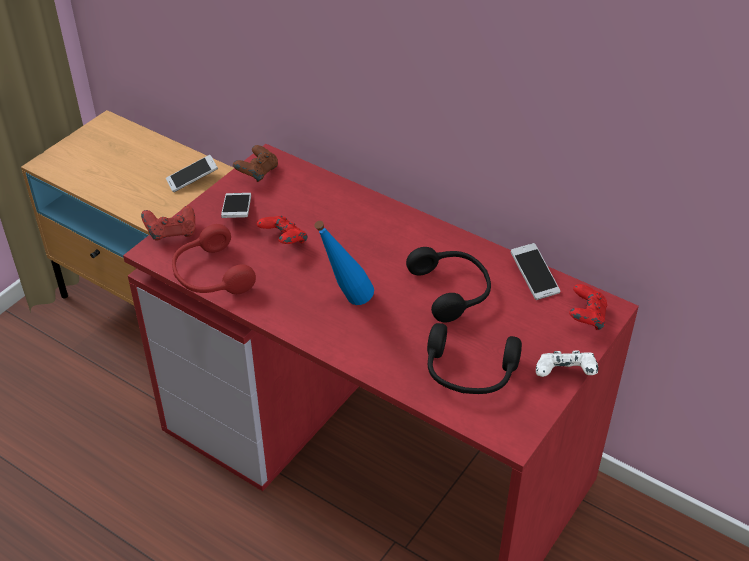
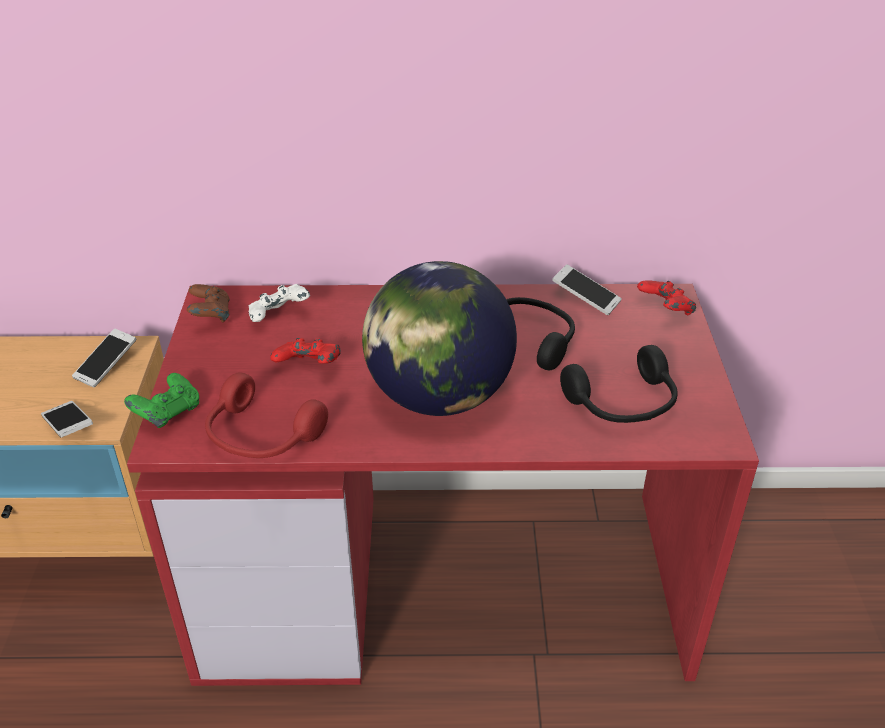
camera: 35 degrees left, 5 degrees down
(172, 233) = (168, 414): red game controller -> green game controller
(237, 212) = (226, 361): phone -> phone (69, 427)
(345, 303) = (438, 397): blue bottle -> globe
(565, 375) = (703, 366): white game controller -> white game controller (279, 317)

